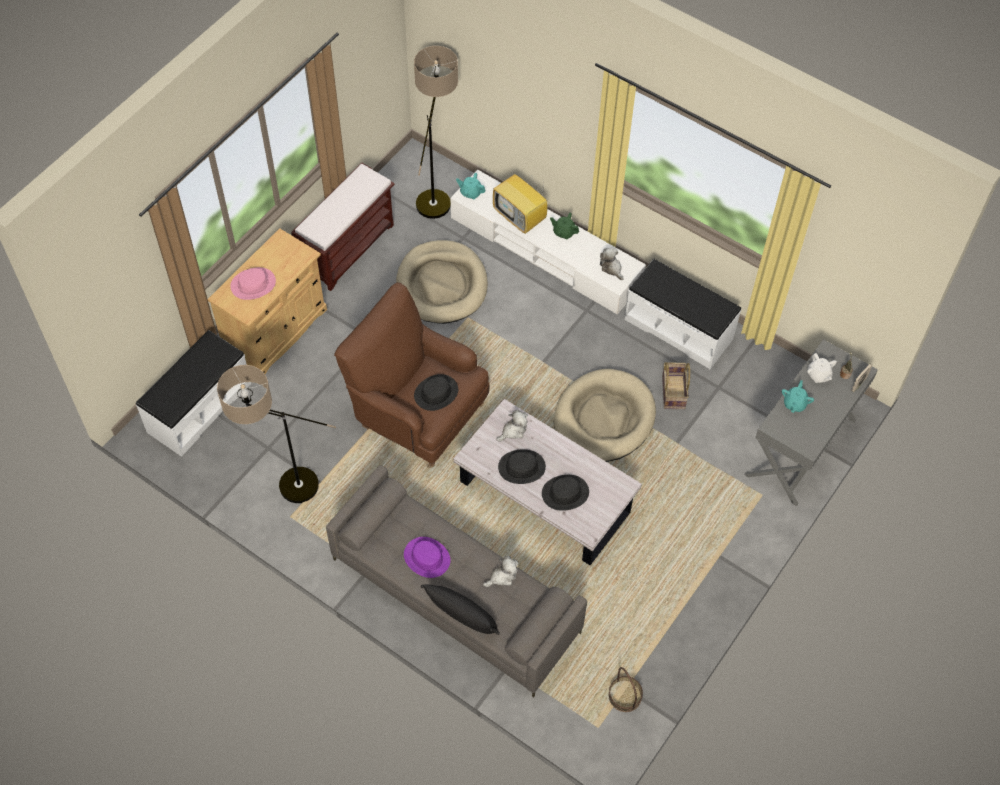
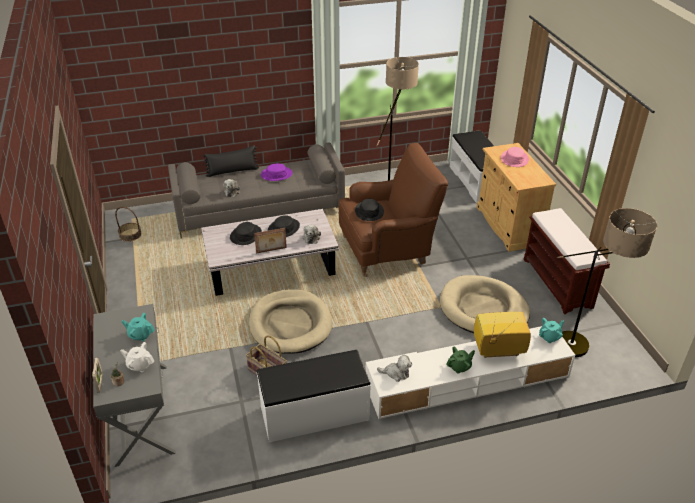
camera: 130 degrees right, 20 degrees down
(566, 449) = (271, 250): none -> picture frame
(795, 403) = (140, 335): turquoise teapot -> turquoise teapot turned 135 degrees clockwise

